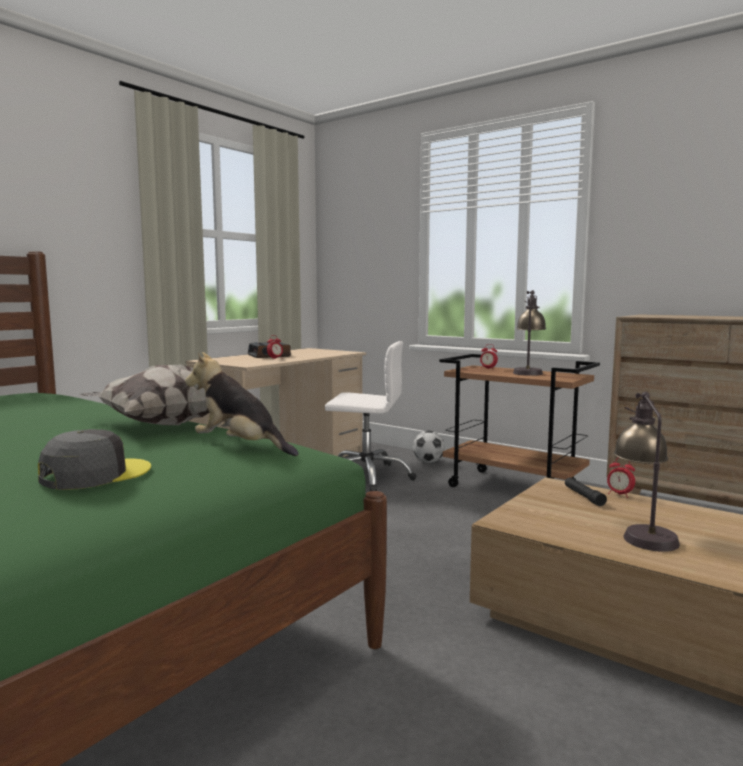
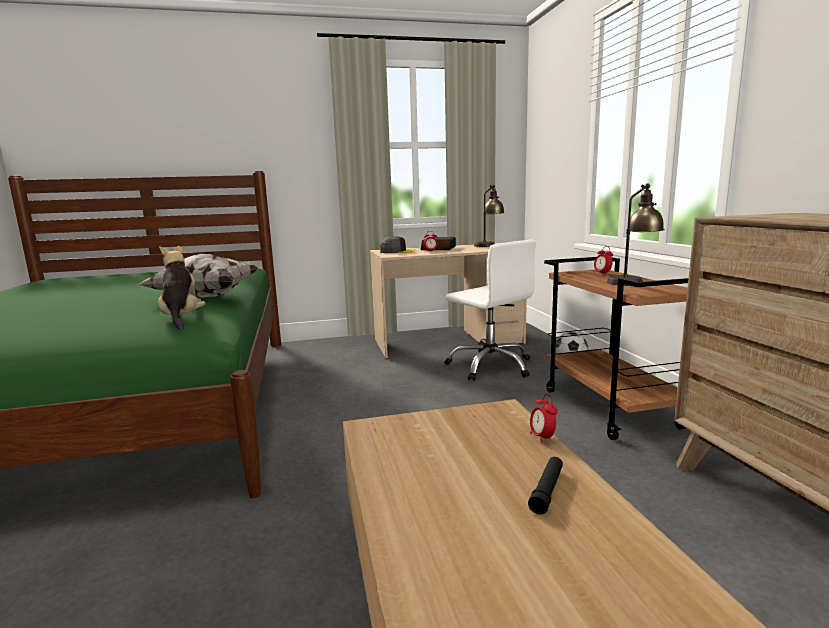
camera: 40 degrees right, 5 degrees up
(95, 474) = (62, 322): grey cap -> grey cap (397, 251)
(583, 496) = (499, 428): black flashlight -> black flashlight (547, 490)
(642, 532) = (455, 483): table lamp -> table lamp (489, 245)

